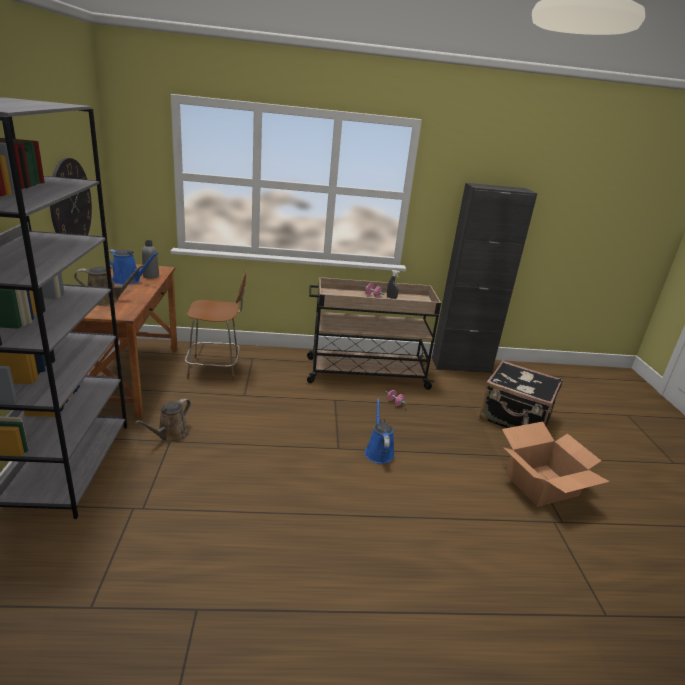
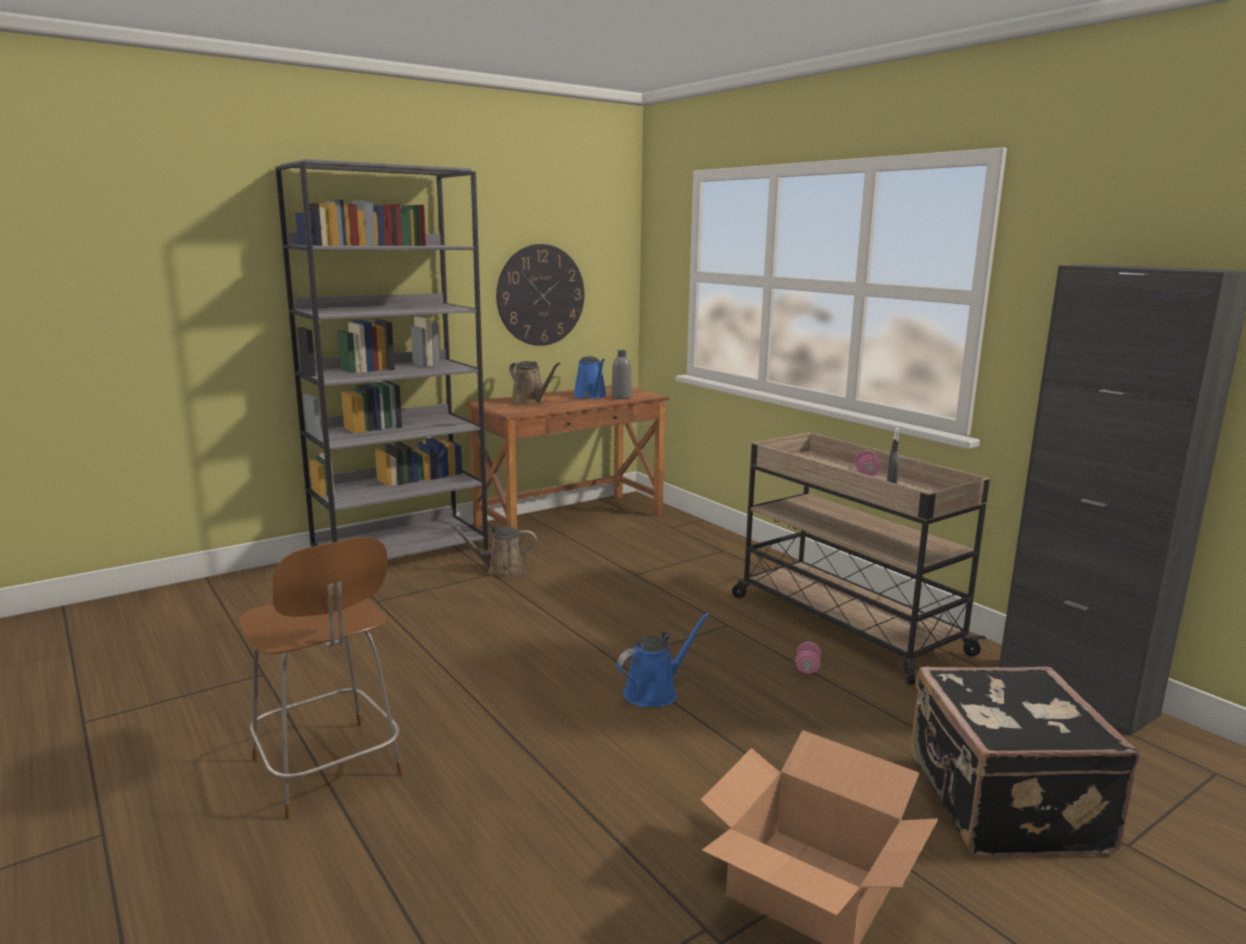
camera: 60 degrees right, 10 degrees down
(216, 369) = (661, 543): brown chair -> brown chair (328, 770)

